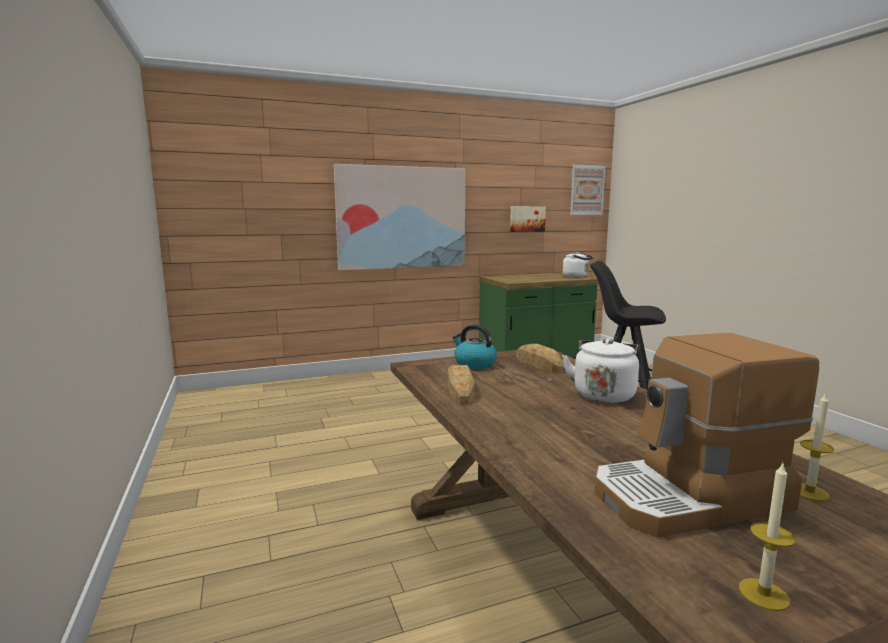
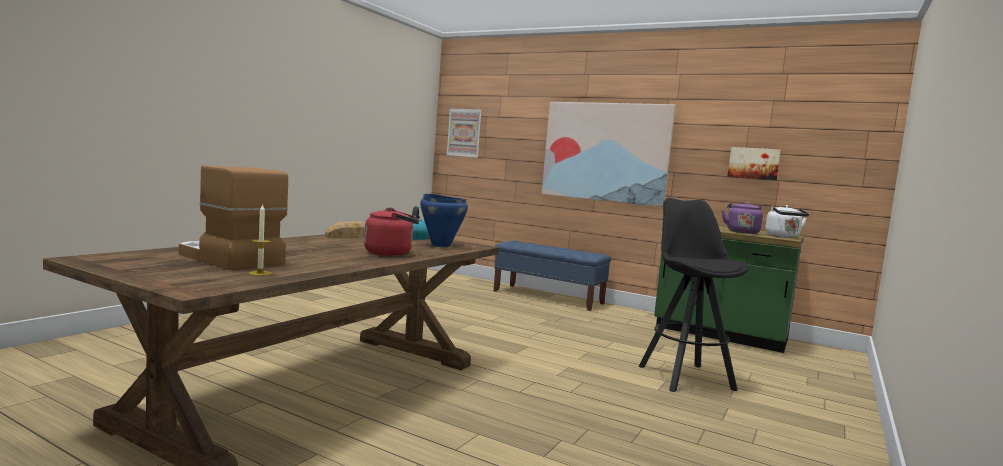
camera: 50 degrees right, 5 degrees down
(377, 378) = (548, 297): none -> blue bench
(538, 364) = (441, 245): bread -> blue cooking pot
(554, 278) = (741, 232): none -> purple kettle
(587, 190) = (856, 131): picture -> picture (464, 132)
(603, 394) = (391, 253): white kettle -> red kettle
(763, 594) = (135, 261): candle -> none

